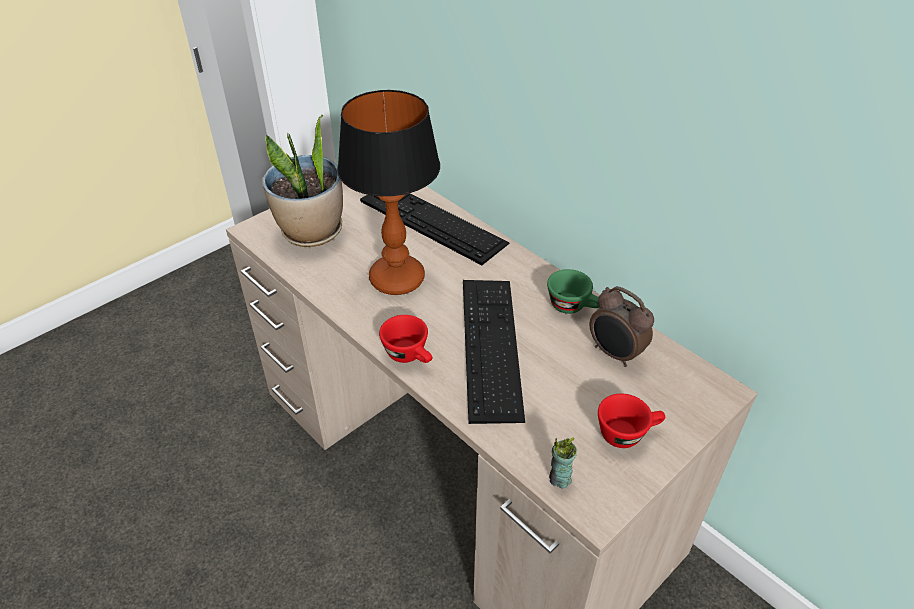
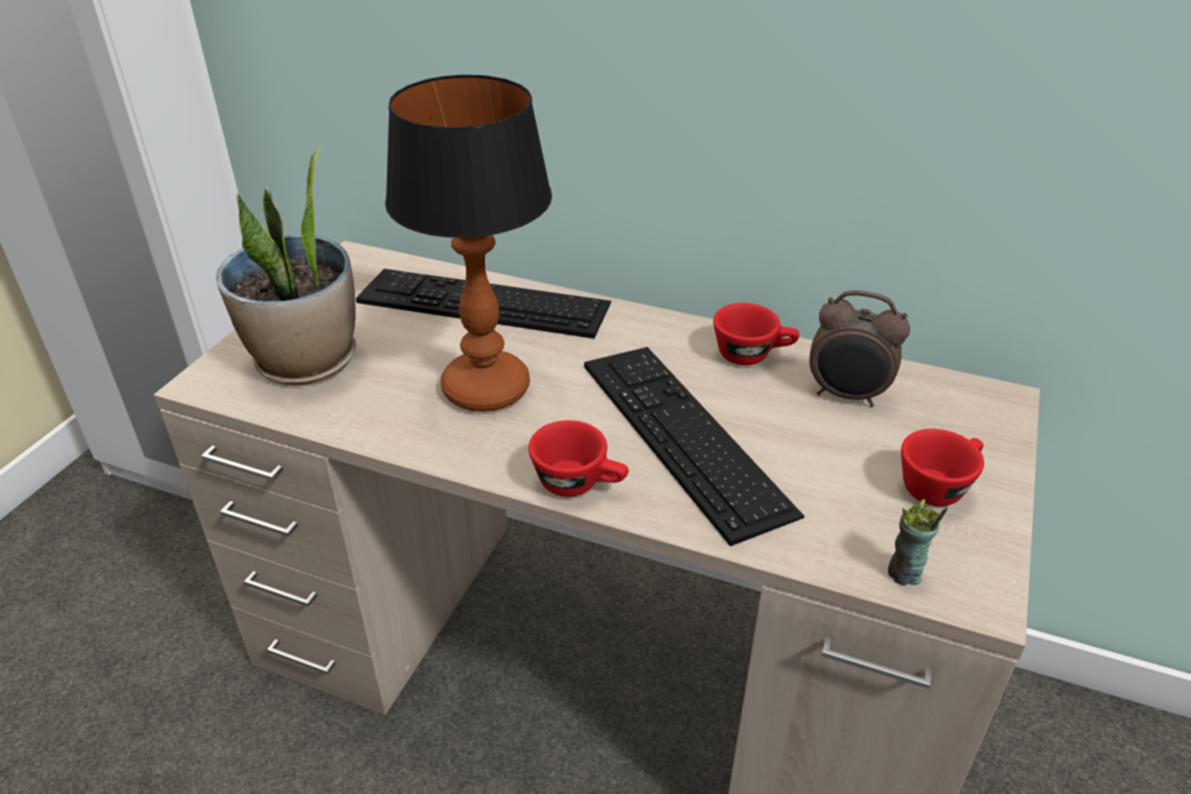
camera: 25 degrees left, 5 degrees down
(573, 306) = (752, 354): green cup -> red cup

